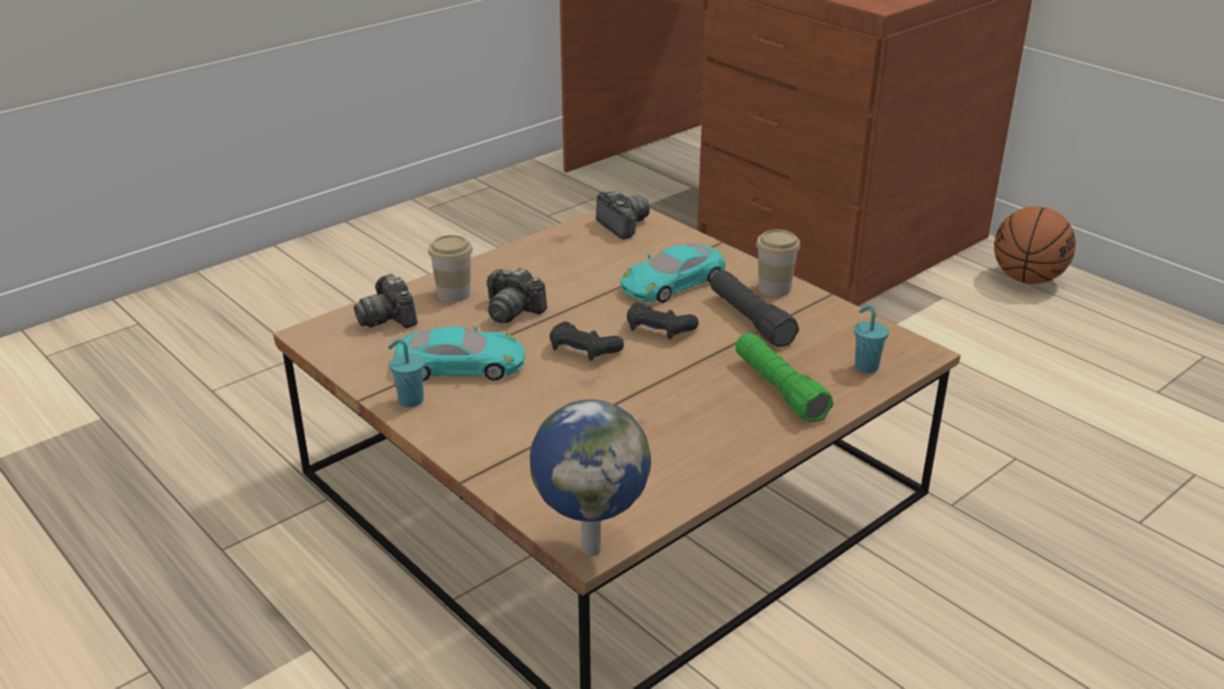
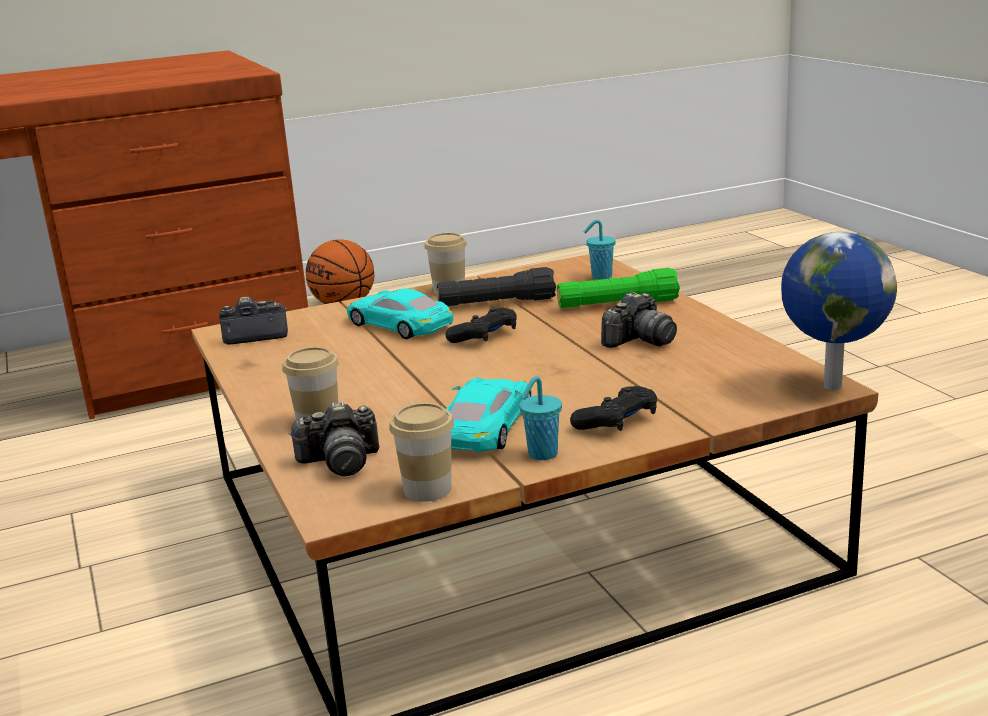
camera: 70 degrees left, 10 degrees down
(347, 362) = (427, 489): none -> cup
(512, 311) = (388, 395): camera -> camera (639, 341)
(583, 350) = (498, 368): black game controller -> black game controller (617, 421)
(673, 282) = (400, 324): turquoise toy car -> turquoise toy car turned 150 degrees clockwise

